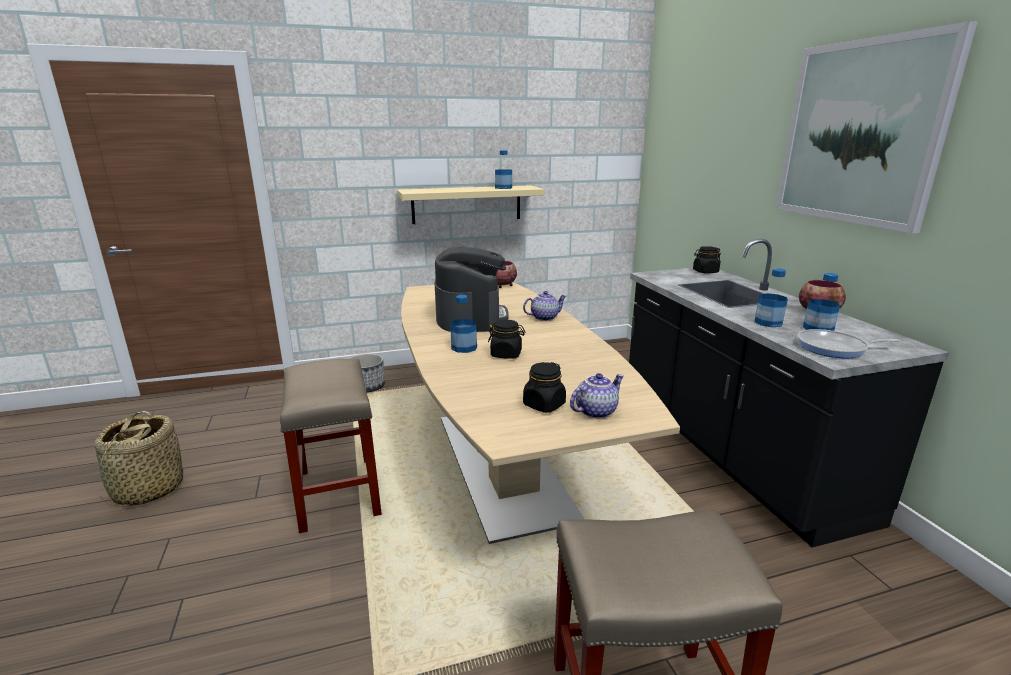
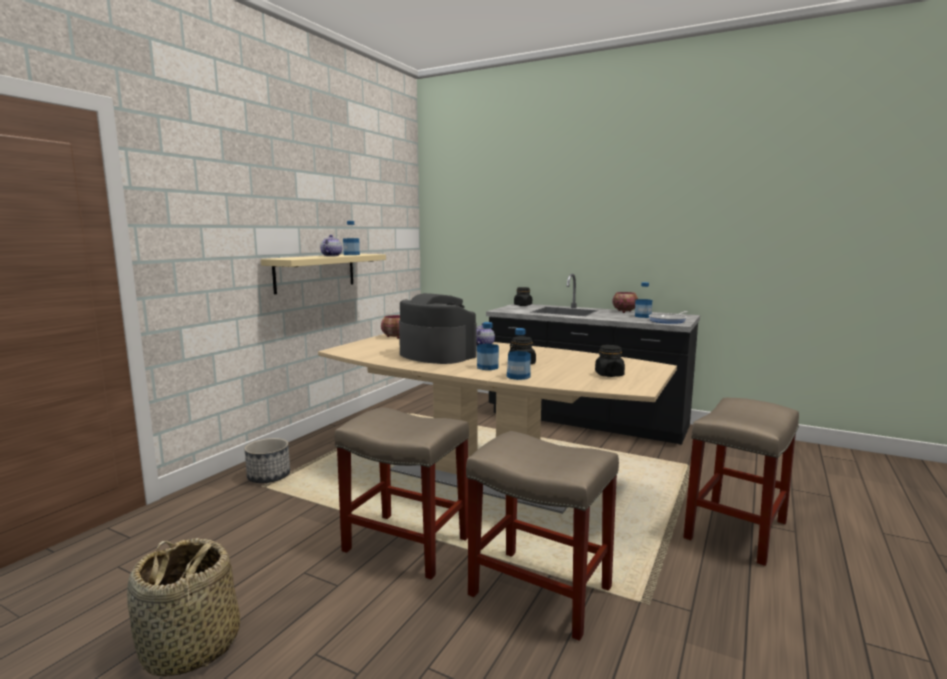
camera: 45 degrees left, 10 degrees down
(334, 601) = (538, 591): none -> beige stool
(595, 411) = (635, 370): teapot -> teapot (331, 256)
(768, 322) = (619, 318): bottle -> bottle (518, 376)
(860, 133) = (620, 206): picture -> none

